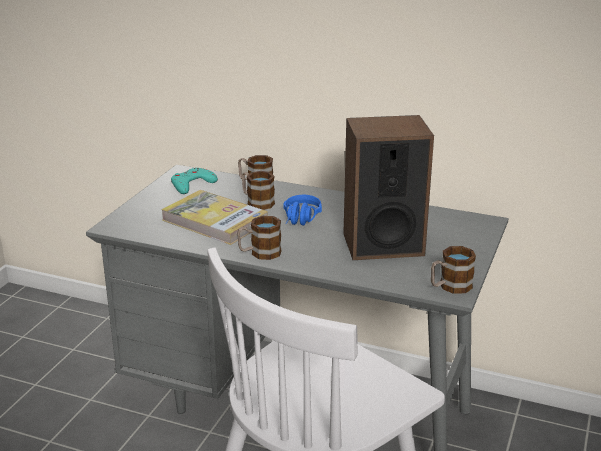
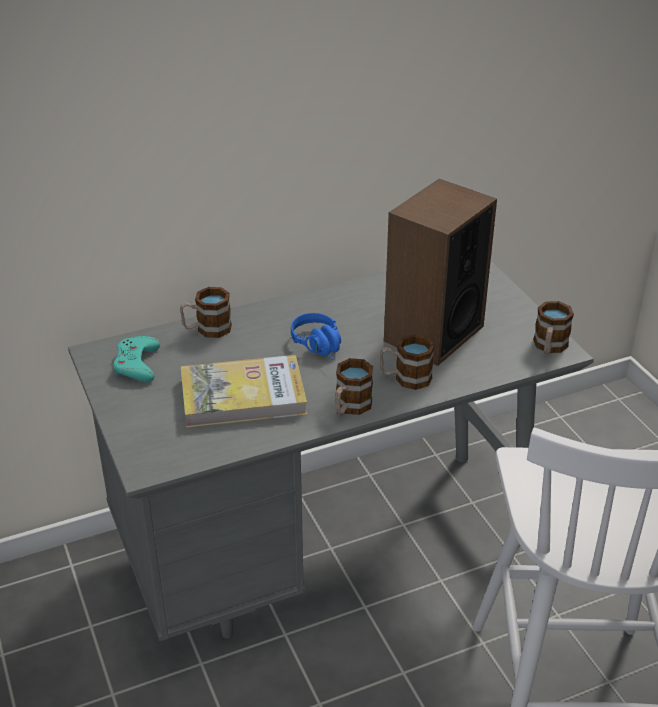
camera: 45 degrees left, 10 degrees up
(256, 202) = (243, 349): mug -> mug (405, 378)

